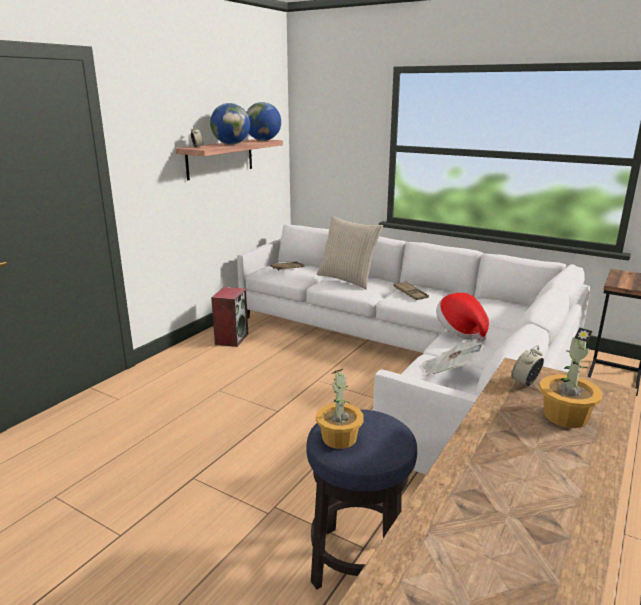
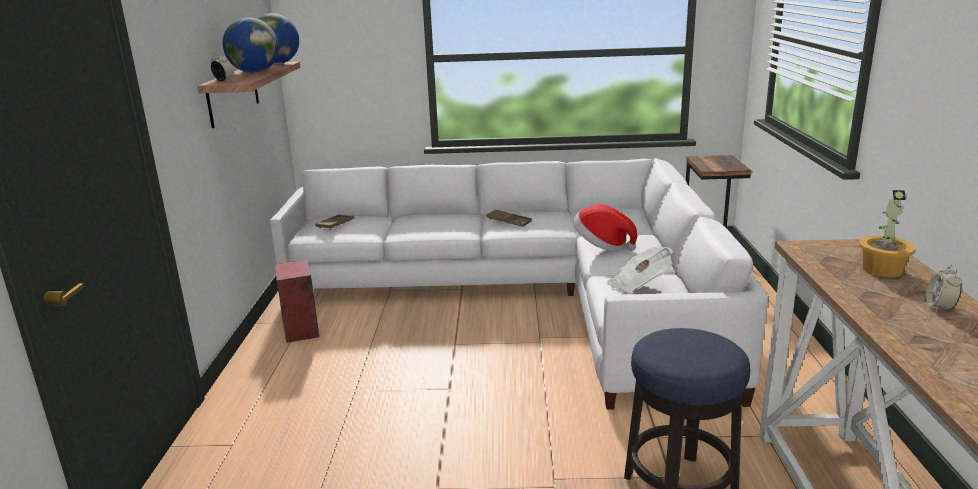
camera: 30 degrees left, 0 degrees up
(339, 438) = (681, 360): potted plant -> none
(347, 279) = (423, 222): beige pillow -> none
(525, 383) = (821, 255): alarm clock -> alarm clock (939, 307)

